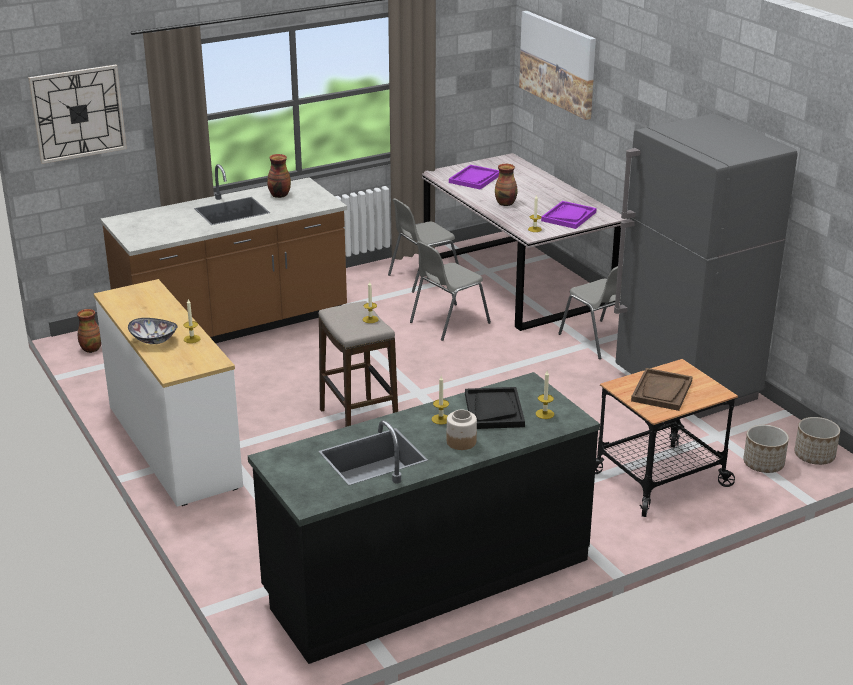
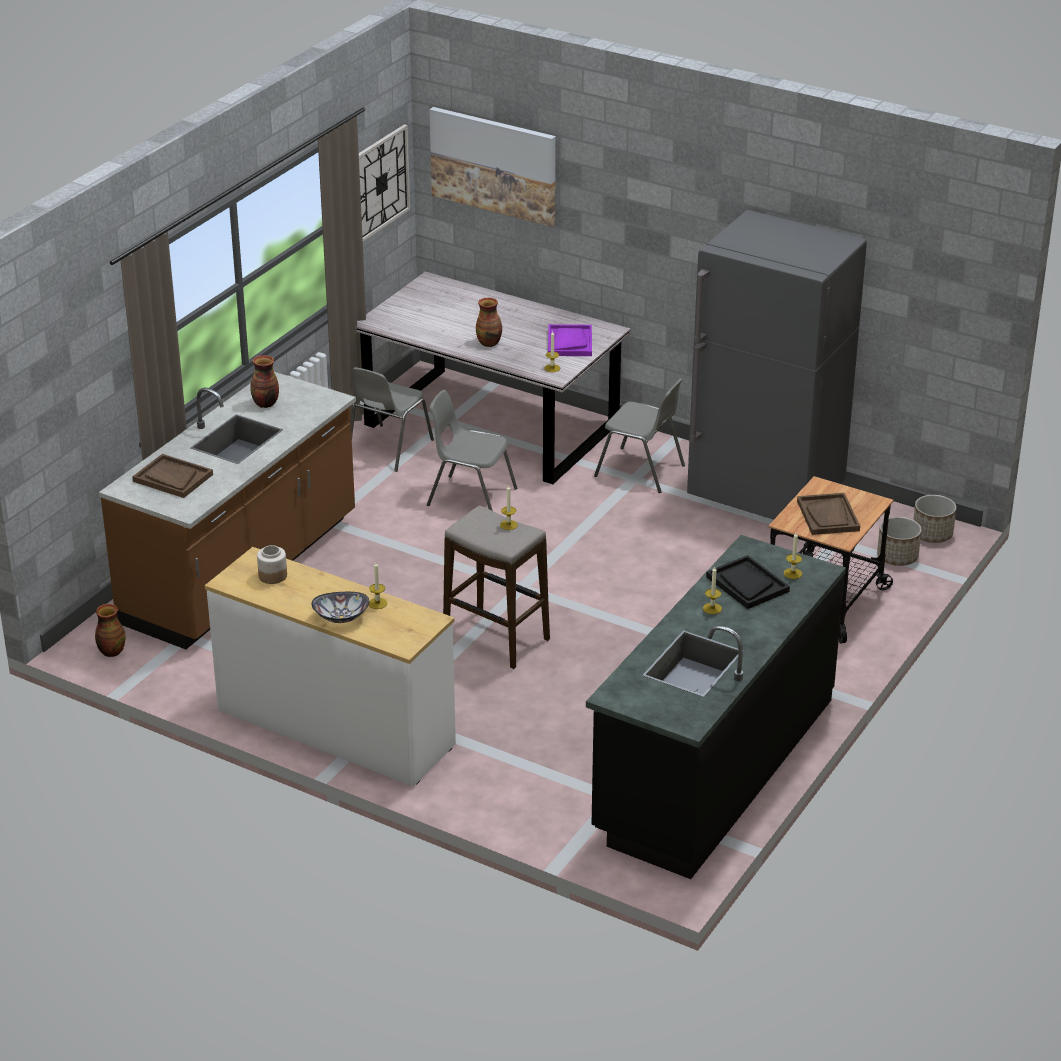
camera: 30 degrees left, 5 degrees up
(78, 113) = (59, 374): wall clock -> wall clock (380, 183)
(157, 222) = (172, 478): none -> brown tray
(448, 322) = (470, 497): grey chair -> grey chair turned 90 degrees clockwise
(461, 442) = (752, 624): jar -> jar (272, 576)
(475, 179) = (422, 318): purple tray -> none

